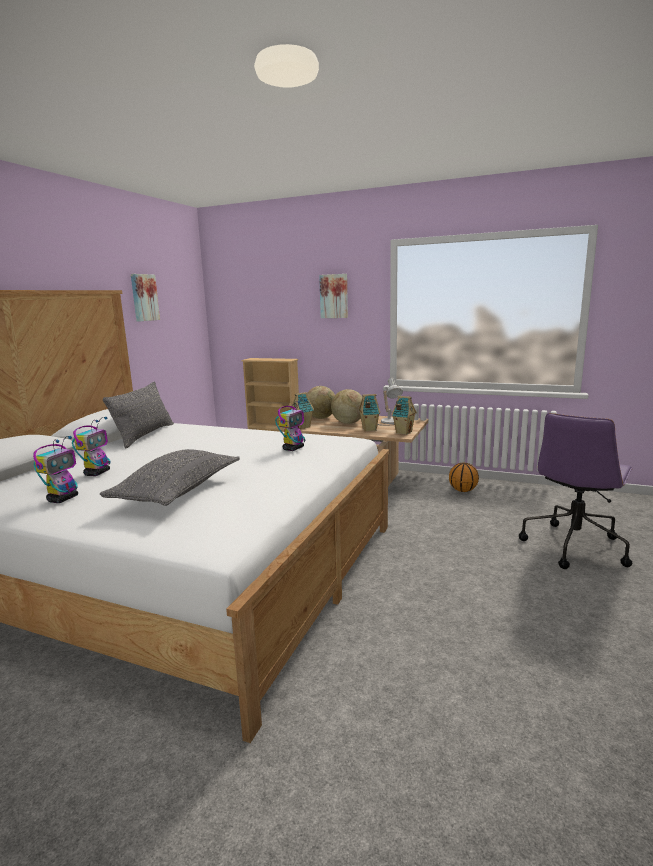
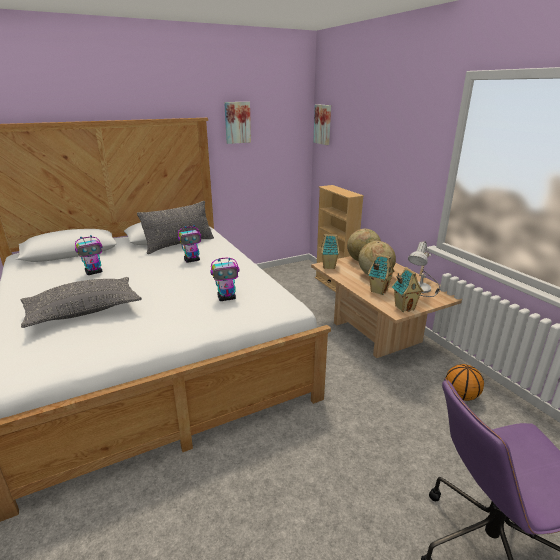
camera: 40 degrees right, 10 degrees up
(63, 499) = (42, 289): toy robot -> toy robot (192, 260)
(334, 296) = (403, 135): picture -> picture (323, 124)

